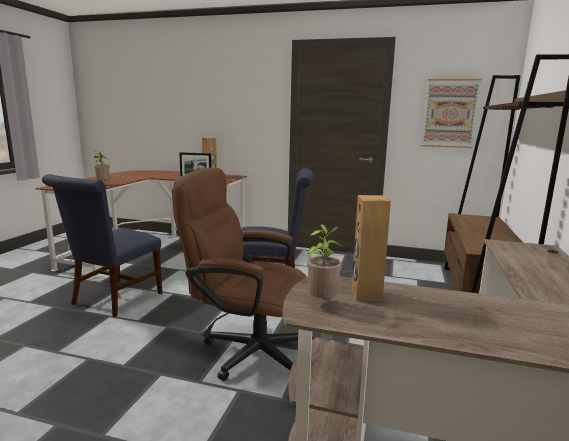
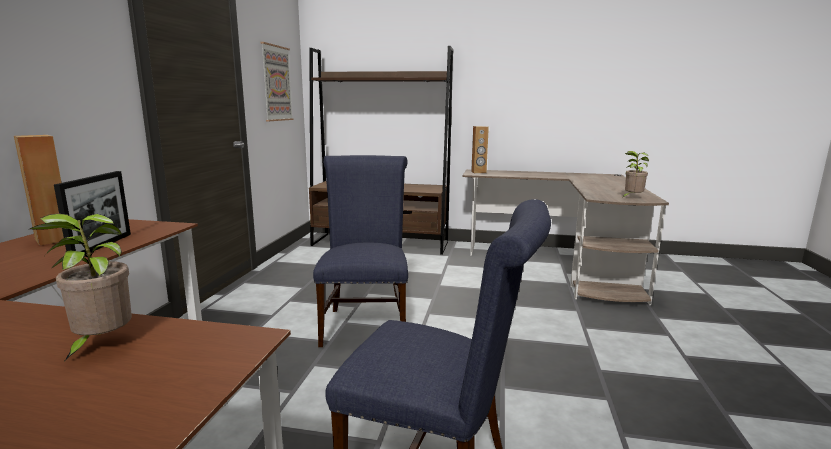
camera: 95 degrees left, 0 degrees up
(247, 350) = (522, 328): brown office chair -> none
(365, 295) = (606, 193): brown speaker -> brown speaker (478, 172)

